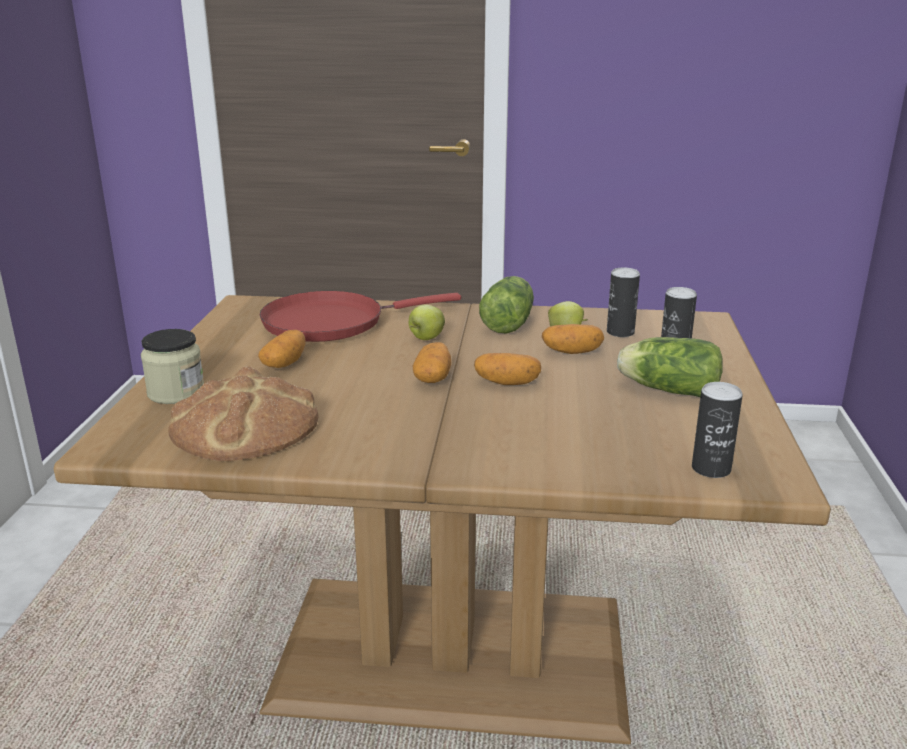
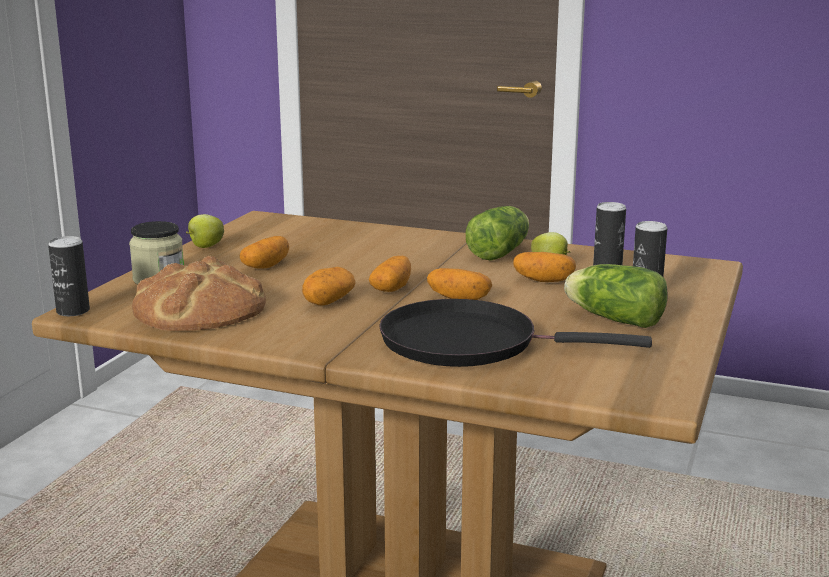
camera: 15 degrees right, 5 degrees down
(331, 322) = (330, 239): red frying pan -> none
(378, 401) = (328, 301): none -> potato
(426, 338) = (409, 258): apple -> apple (205, 246)
(554, 436) = (469, 343): none -> black frying pan
(711, 469) = (601, 382): can -> can (73, 311)

